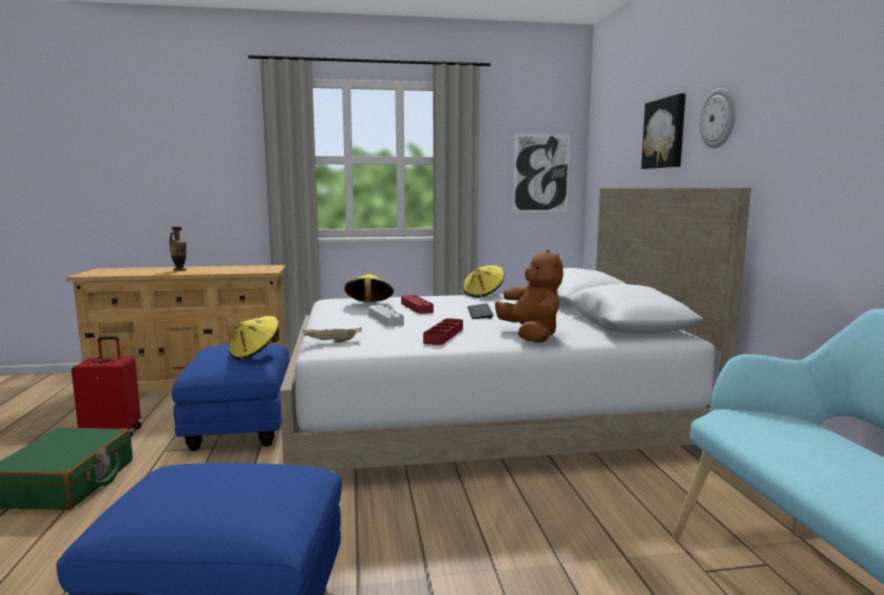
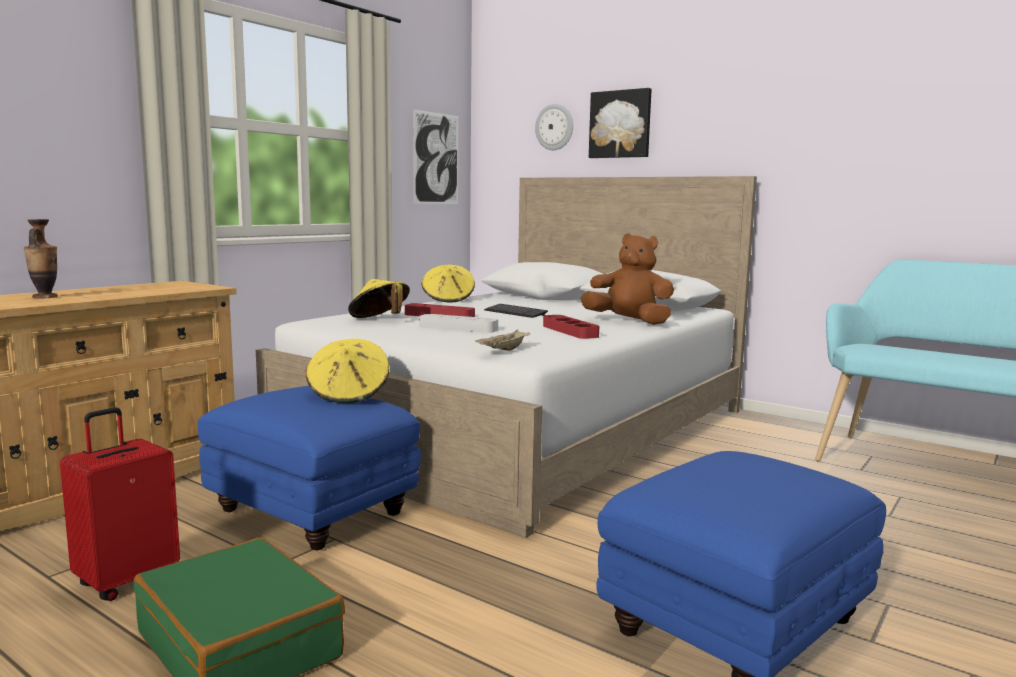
camera: 45 degrees left, 0 degrees up
(718, 118) = (701, 115): wall clock -> wall clock (554, 127)

